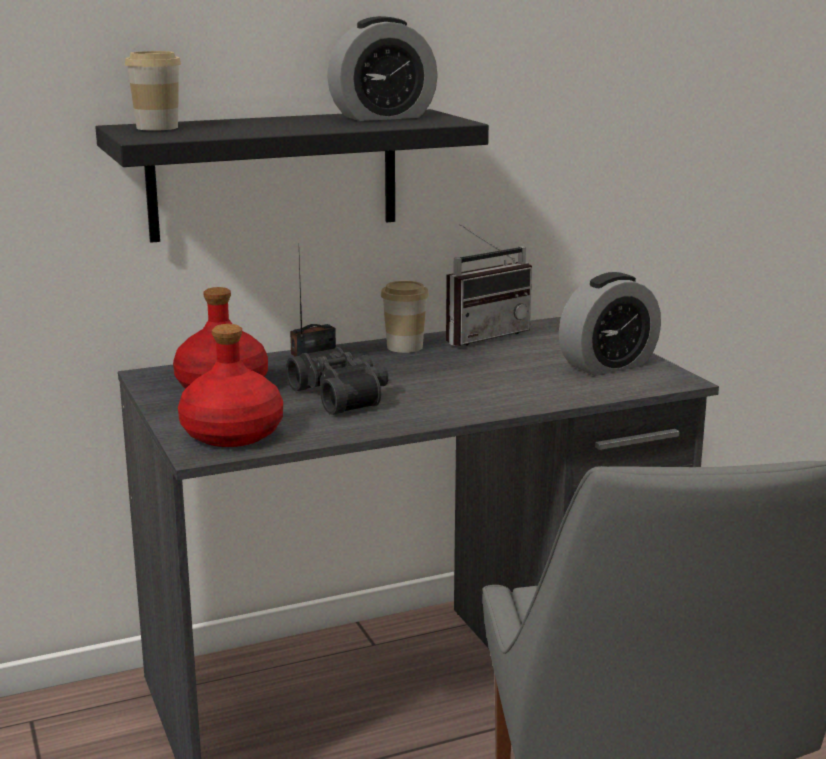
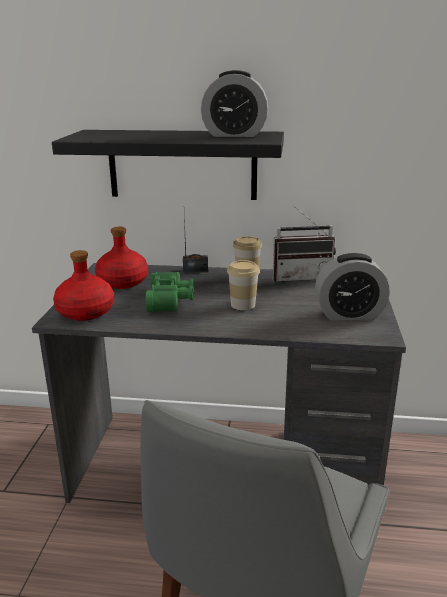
camera: 30 degrees right, 5 degrees up
(157, 127) = (101, 133): cup -> cup (243, 305)
(343, 395) = (171, 300): black binoculars -> green binoculars

